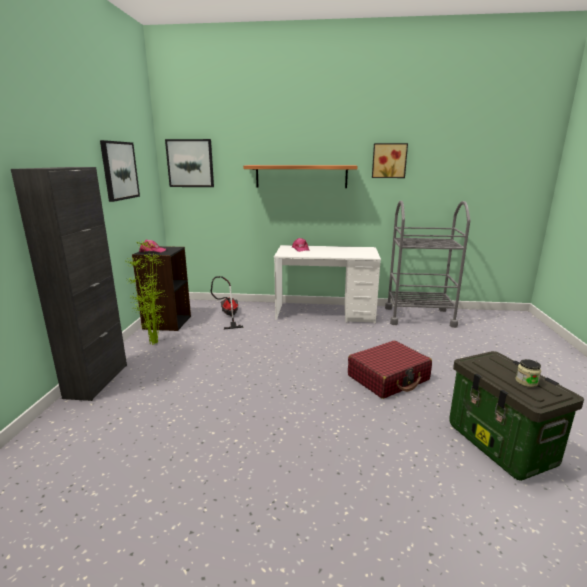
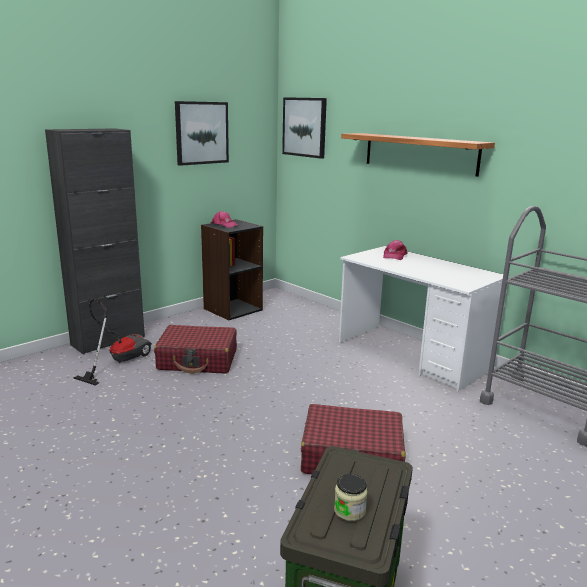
camera: 40 degrees right, 0 degrees up
(155, 343) = (193, 325): potted plant -> none
(203, 365) = (198, 360): none -> red suitcase
(228, 316) = (298, 322): vacuum cleaner -> vacuum cleaner (118, 361)
(389, 160) = (546, 139): picture -> none

